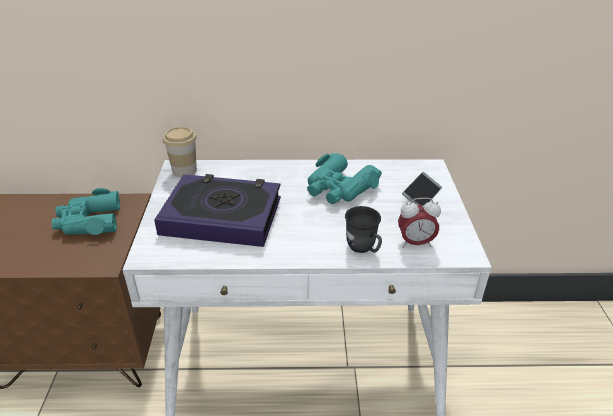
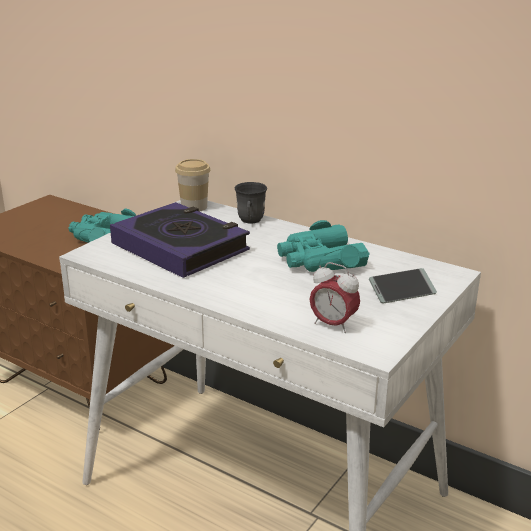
camera: 35 degrees right, 10 degrees down
(364, 249) = (273, 311): grey mug -> grey mug (250, 221)

